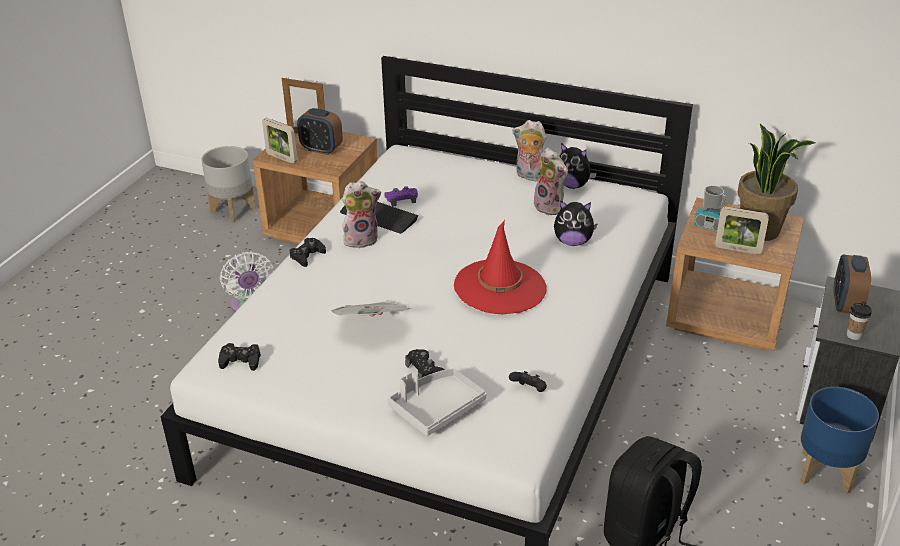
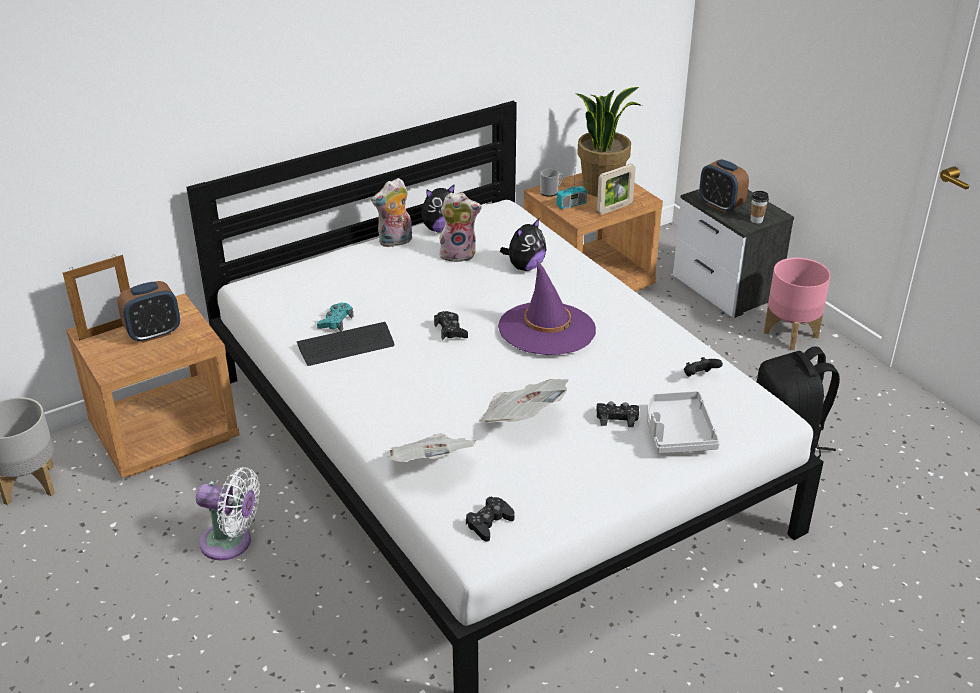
camera: 55 degrees left, 0 degrees up
(280, 309) = (431, 466): none -> newspaper
(282, 158) = (129, 365): picture frame -> none
(307, 256) = (358, 415): black game controller -> black game controller (450, 330)
(361, 239) = (372, 372): plush toy -> none
(401, 199) = (335, 321): purple game controller -> turquoise game controller
(500, 287) = (547, 329): red hat -> purple hat
(826, 472) = (791, 334): blue planter -> pink planter

